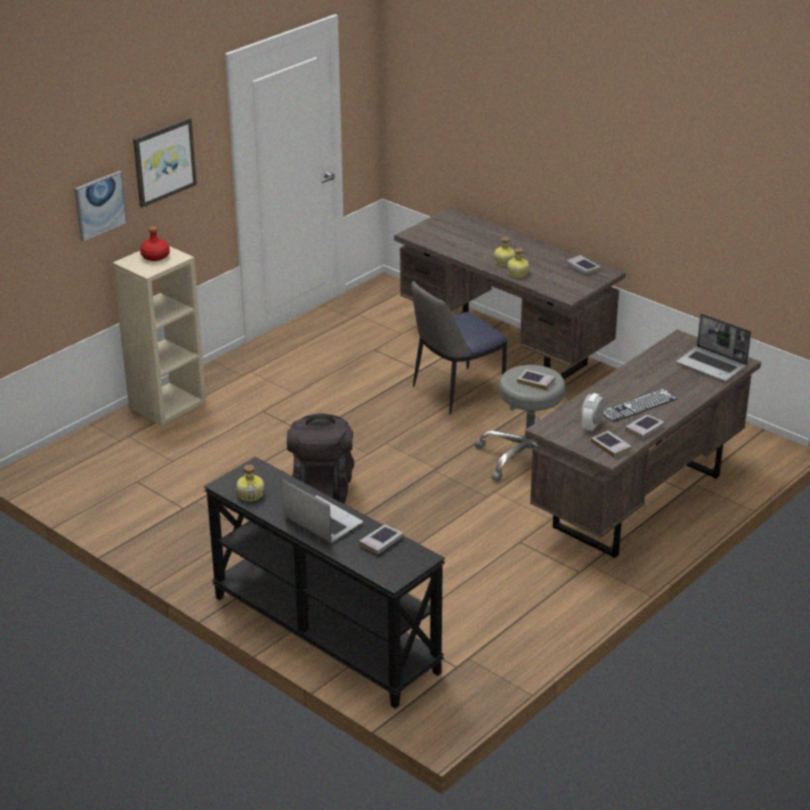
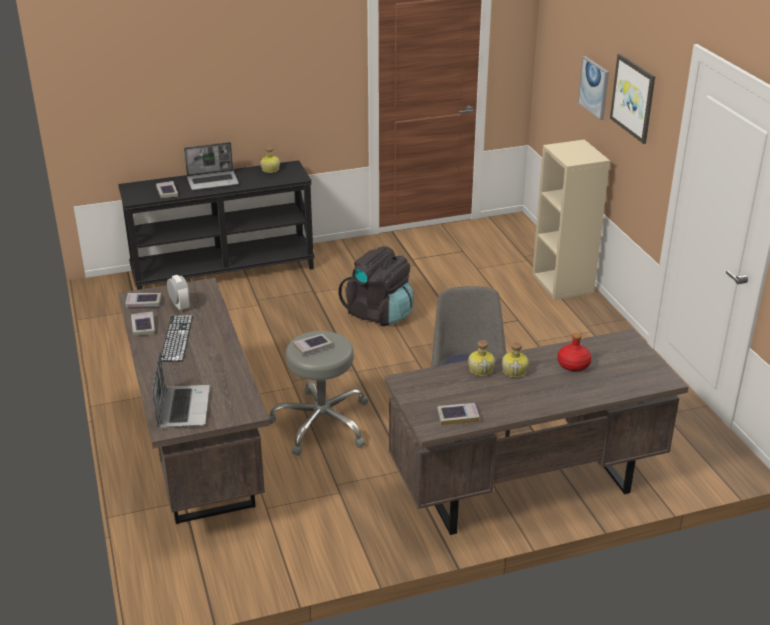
camera: 120 degrees right, 0 degrees up
(155, 256) = (580, 153): red bottle -> red bottle (573, 364)
(712, 365) = (182, 407): laptop -> laptop turned 105 degrees clockwise

